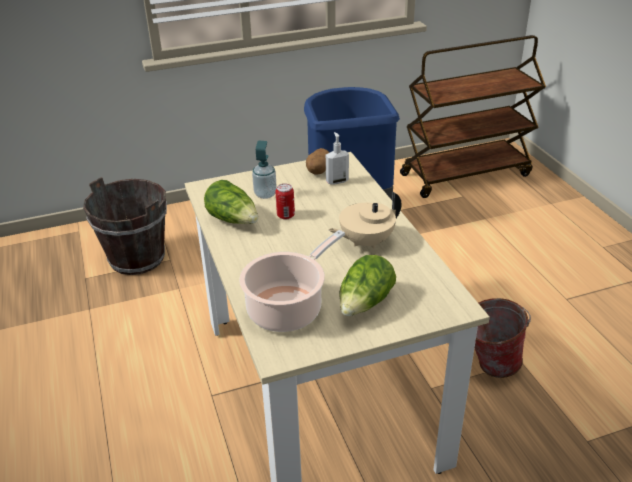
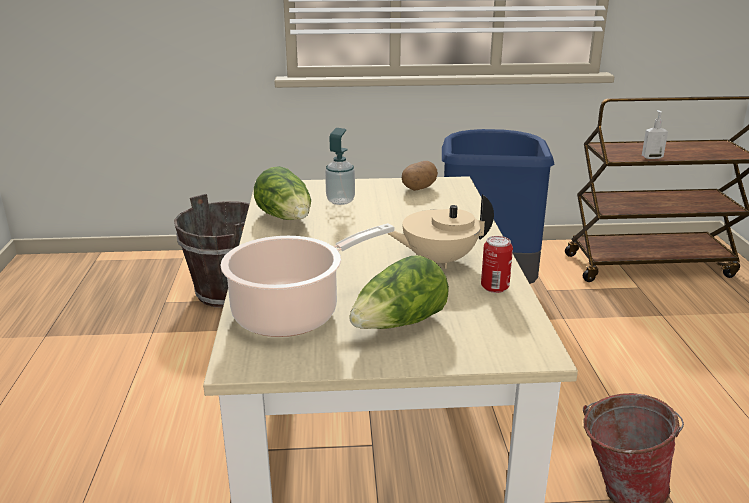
camera: 15 degrees right, 10 degrees down
(285, 215) = (352, 222): can -> can (494, 287)
(337, 181) = (436, 199): soap dispenser -> soap dispenser (651, 157)

